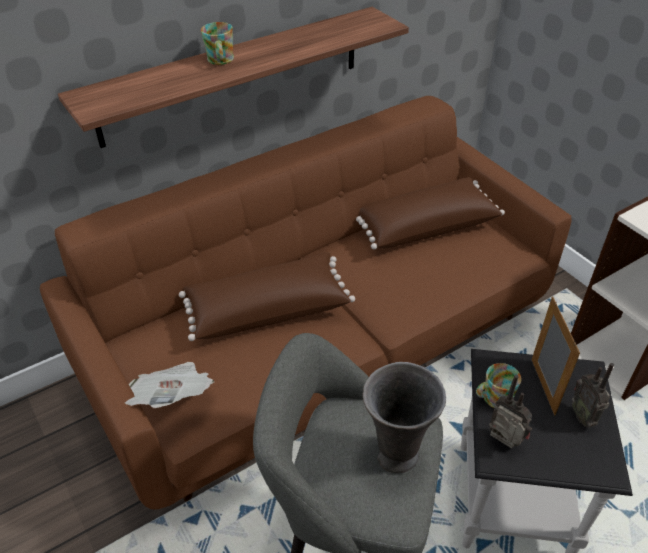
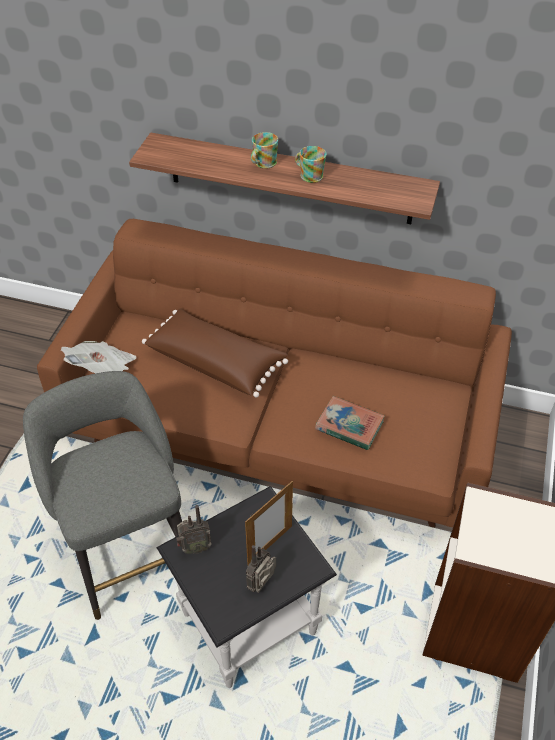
camera: 50 degrees right, 5 degrees up
(395, 456) = (120, 489): grey vase -> none
(424, 225) = (396, 392): brown pillow -> none
(435, 270) = (349, 426): none -> book
(493, 398) = (231, 521): mug -> mug (309, 175)
(503, 444) = (194, 547): radio -> radio turned 75 degrees clockwise

